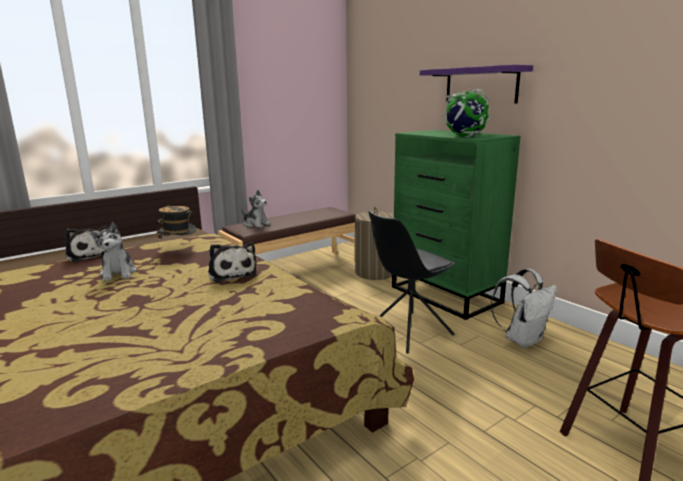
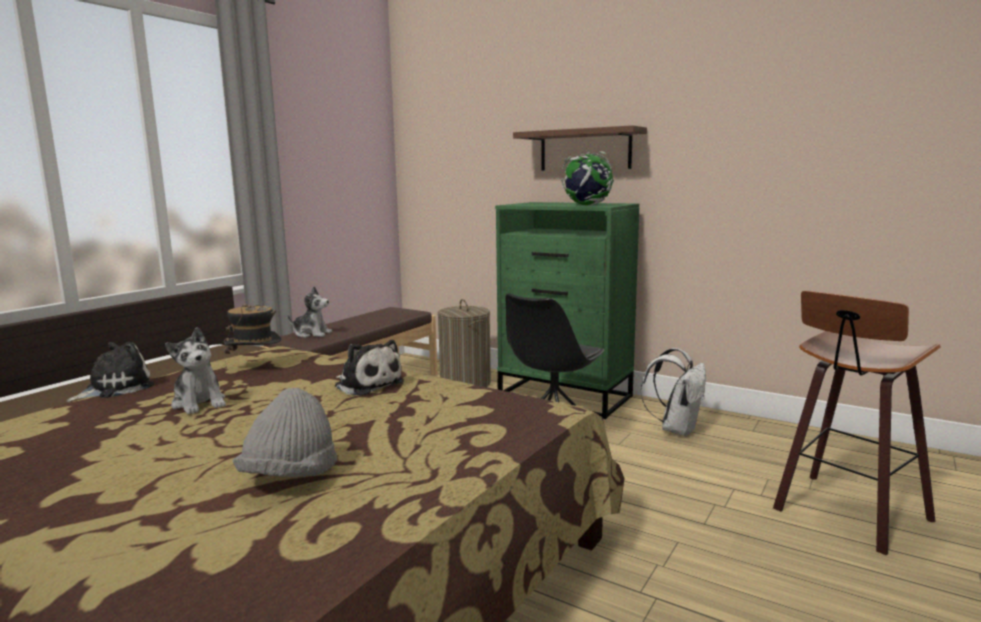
camera: 20 degrees left, 5 degrees down
(89, 255) = (115, 388): plush toy -> plush toy turned 75 degrees counterclockwise
(108, 341) = (290, 477): none -> grey hat
(481, 85) = (585, 150): purple shelf -> brown shelf

